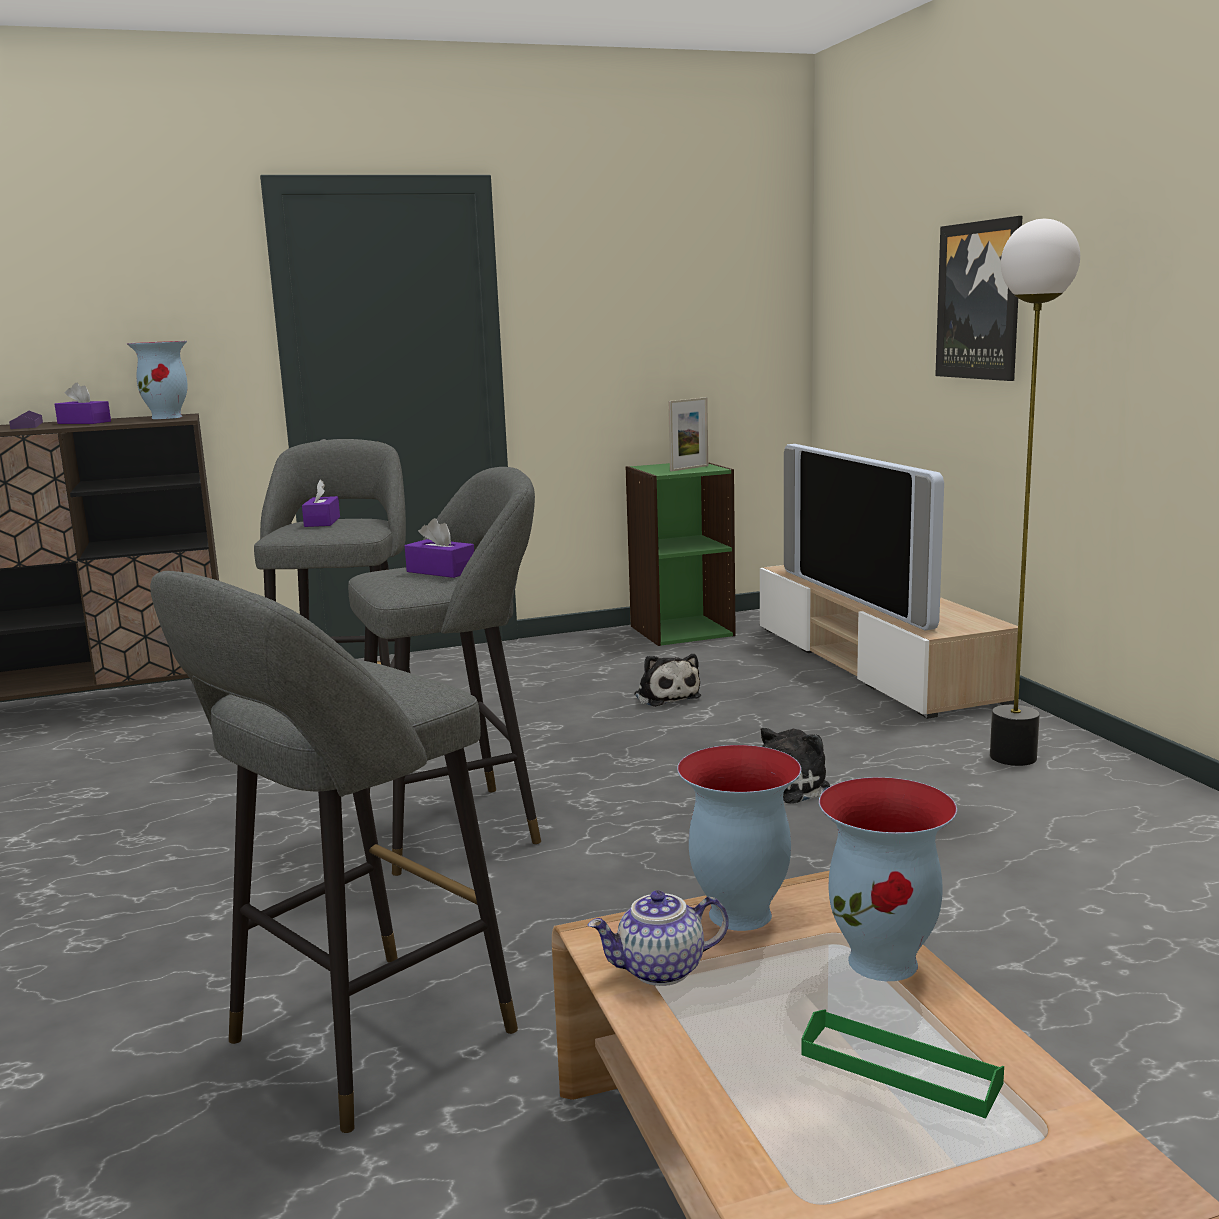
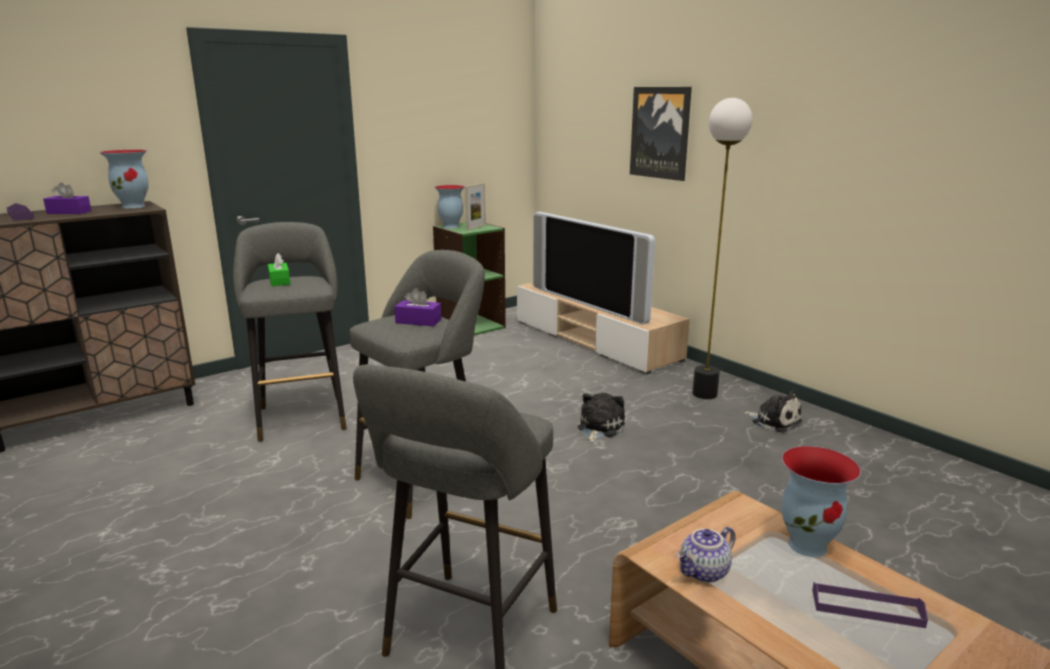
camera: 20 degrees left, 5 degrees up
(322, 522) = (279, 281): purple tissue box -> green tissue box
(666, 696) = (491, 372): plush toy -> plush toy (774, 421)
(738, 915) = (714, 529): vase -> vase (450, 226)
(899, 1069) = (867, 608): green tray -> purple tray

